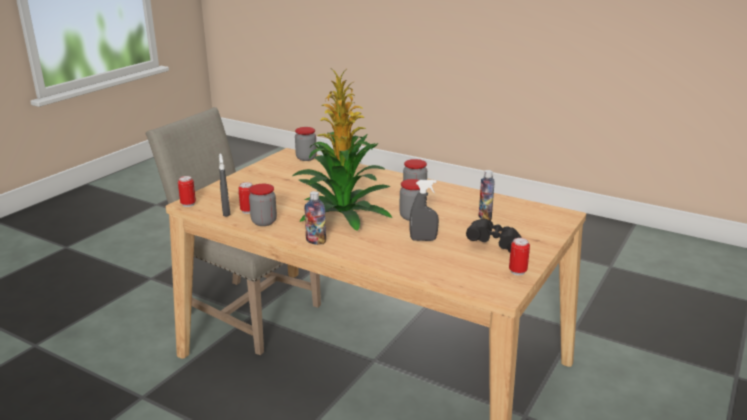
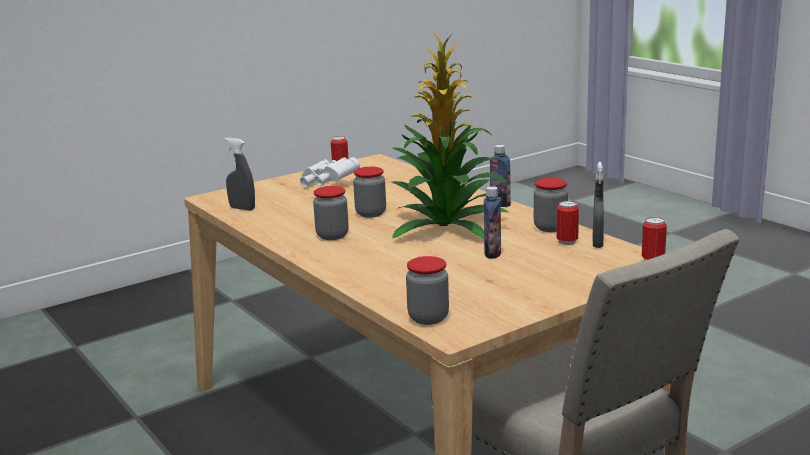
camera: 155 degrees left, 5 degrees down
(423, 239) = (387, 194): grey spray bottle -> grey spray bottle (242, 208)
(485, 217) = (293, 204): bottle -> bottle (492, 254)
(495, 245) = (327, 184): black binoculars -> white binoculars

